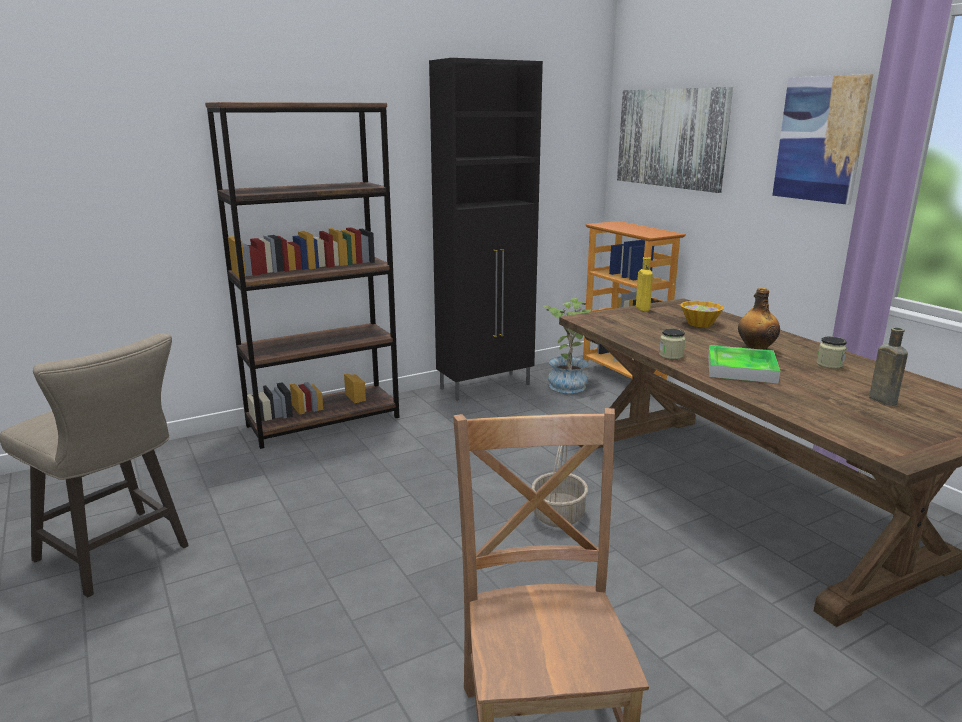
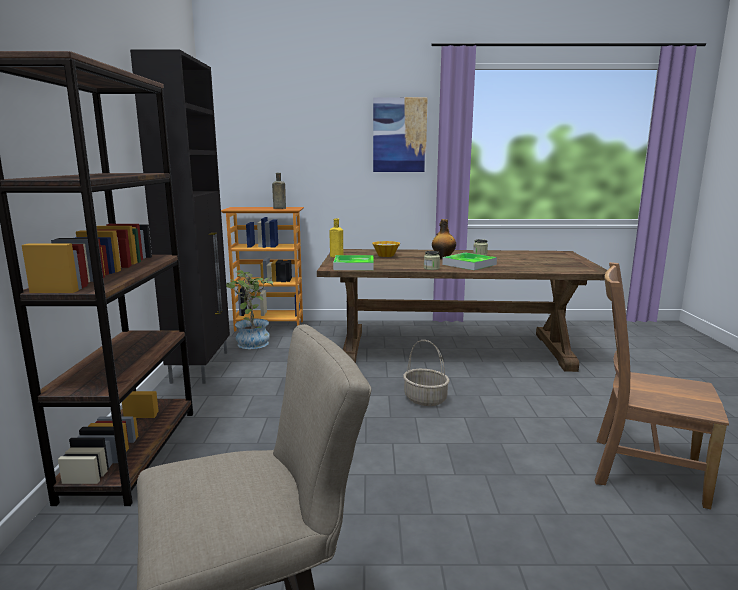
camera: 60 degrees left, 5 degrees down
(609, 324) = (354, 266): none -> tray
(671, 138) = (275, 138): picture -> none
(880, 399) = (532, 259): brown bottle -> brown bottle (278, 208)

